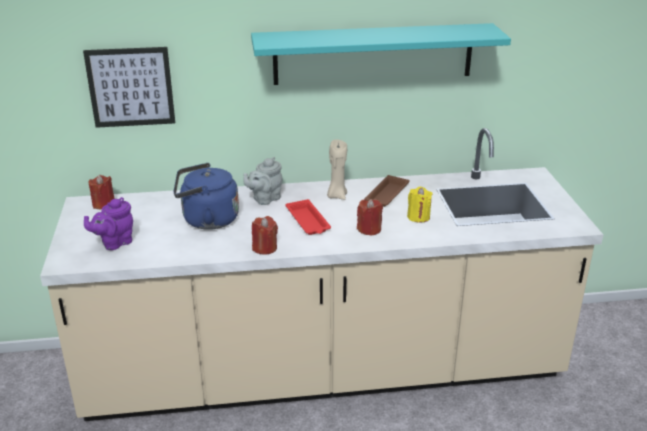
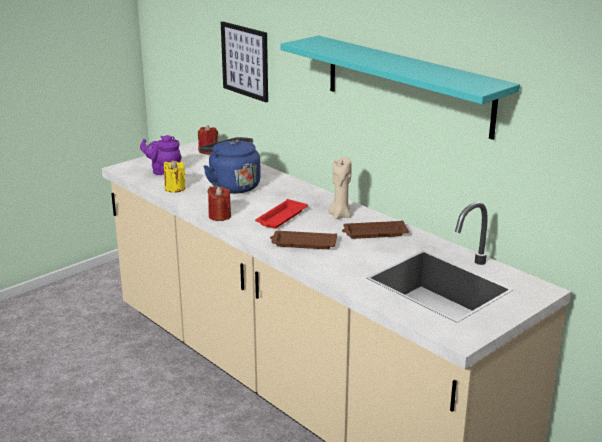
camera: 55 degrees right, 5 degrees down
(265, 199) = (292, 193): grey teapot -> none
(369, 229) = (302, 243): red candle -> brown tray
(418, 217) = (355, 257): yellow candle -> yellow candle (175, 188)

